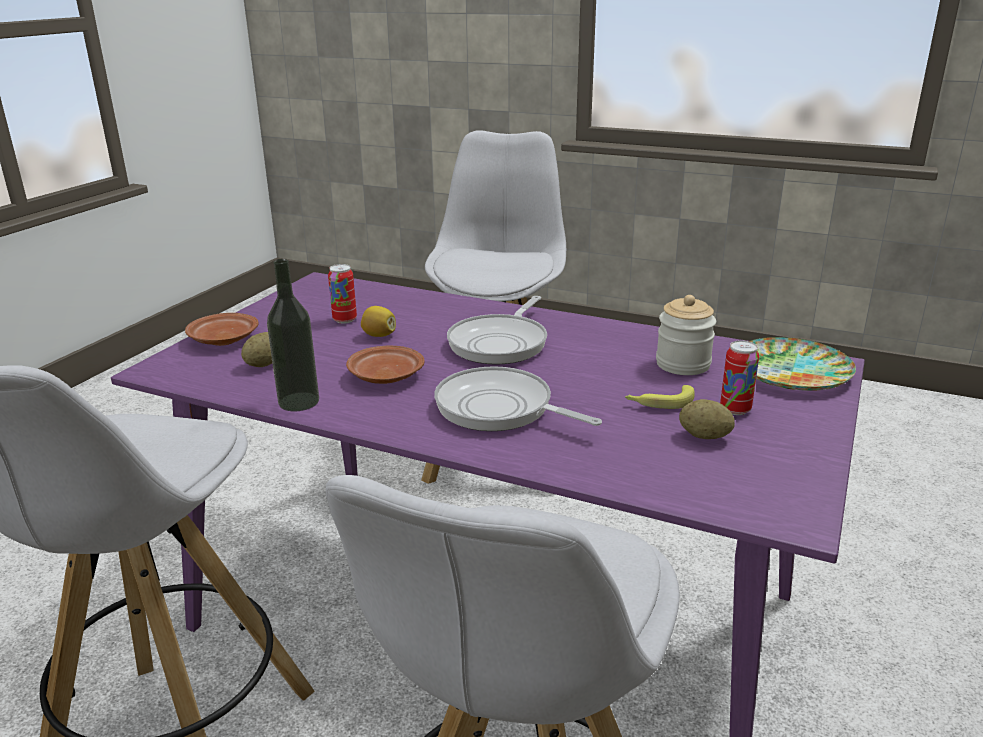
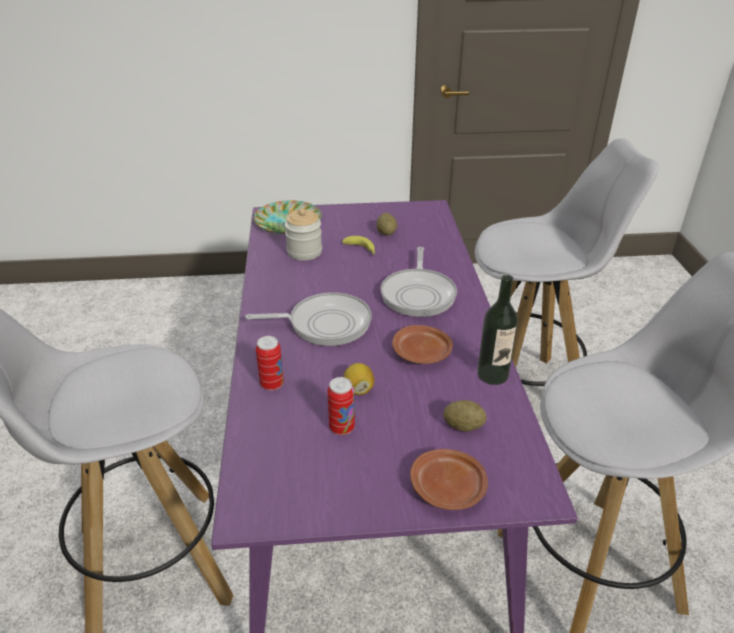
camera: 120 degrees left, 10 degrees up
(735, 409) = (349, 230): can -> can (272, 384)

